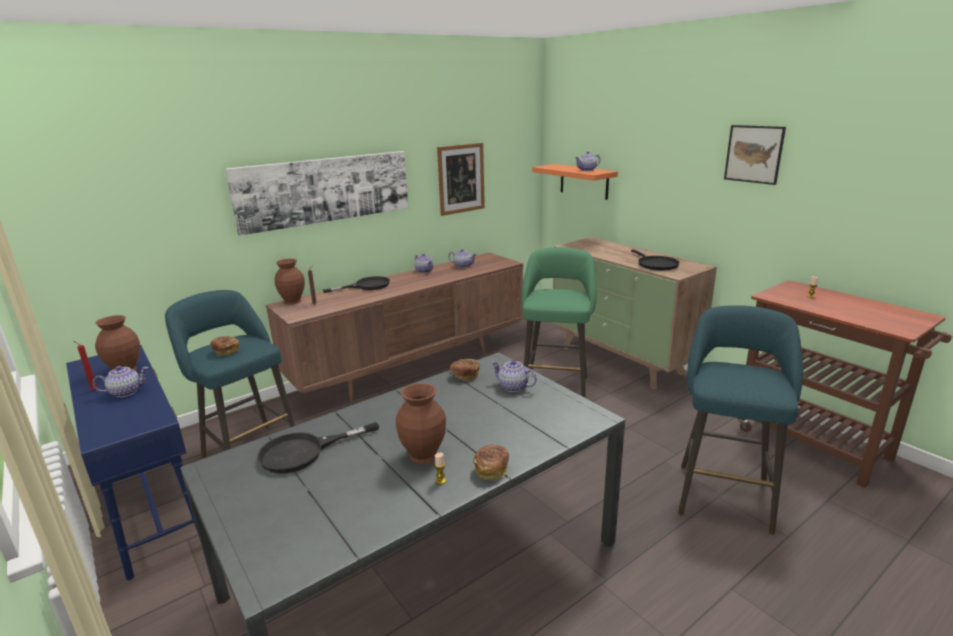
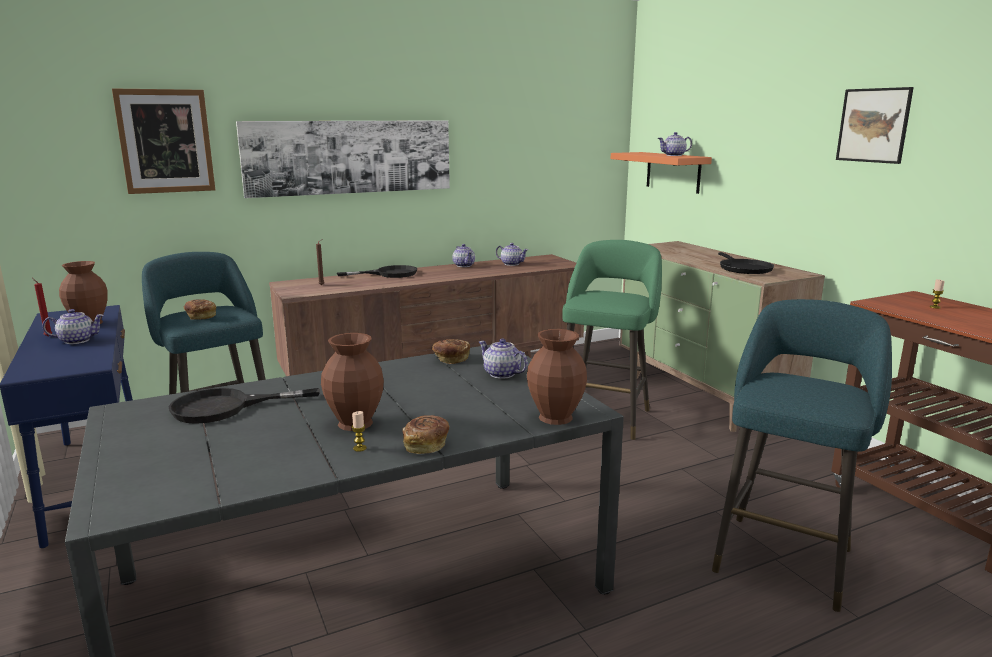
camera: 10 degrees right, 5 degrees down
(293, 301) = (300, 281): brown vase -> brown vase (555, 417)
(461, 178) = (519, 160): picture -> picture (165, 141)

